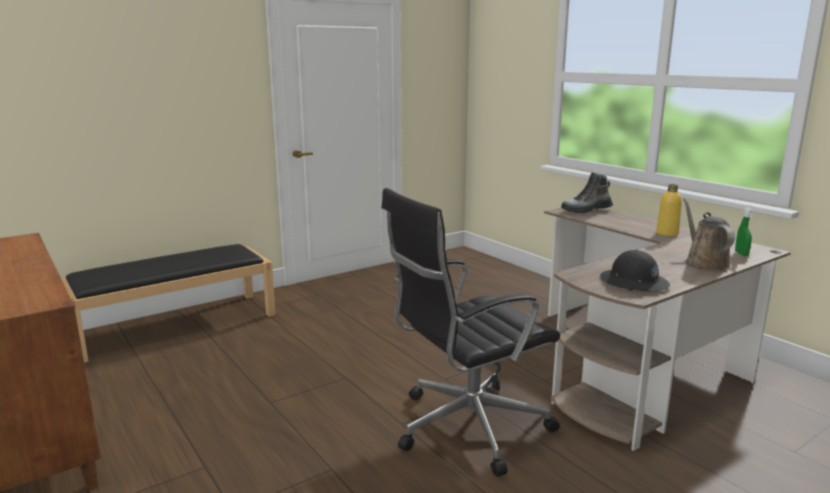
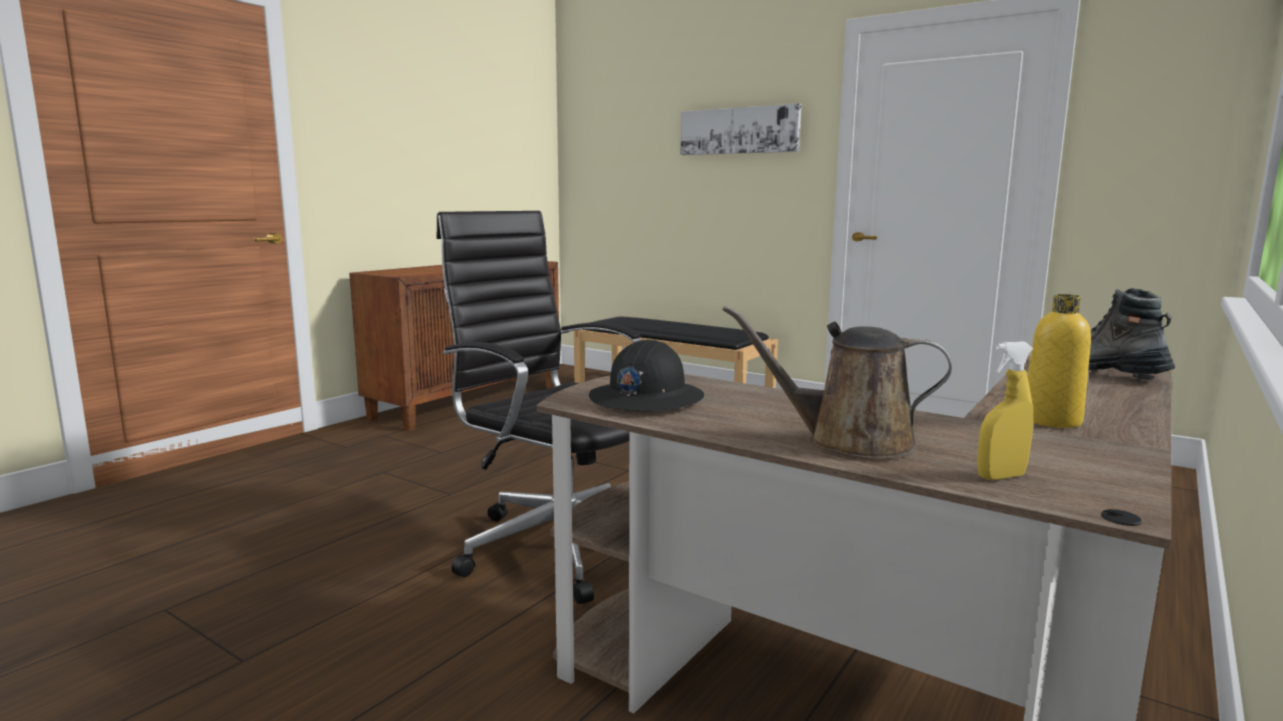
camera: 70 degrees right, 5 degrees down
(180, 71) = (739, 131): none -> picture
(704, 263) = (848, 442): brown watering can -> brown watering can turned 135 degrees counterclockwise
(741, 254) = (1001, 476): green spray bottle -> yellow spray bottle

